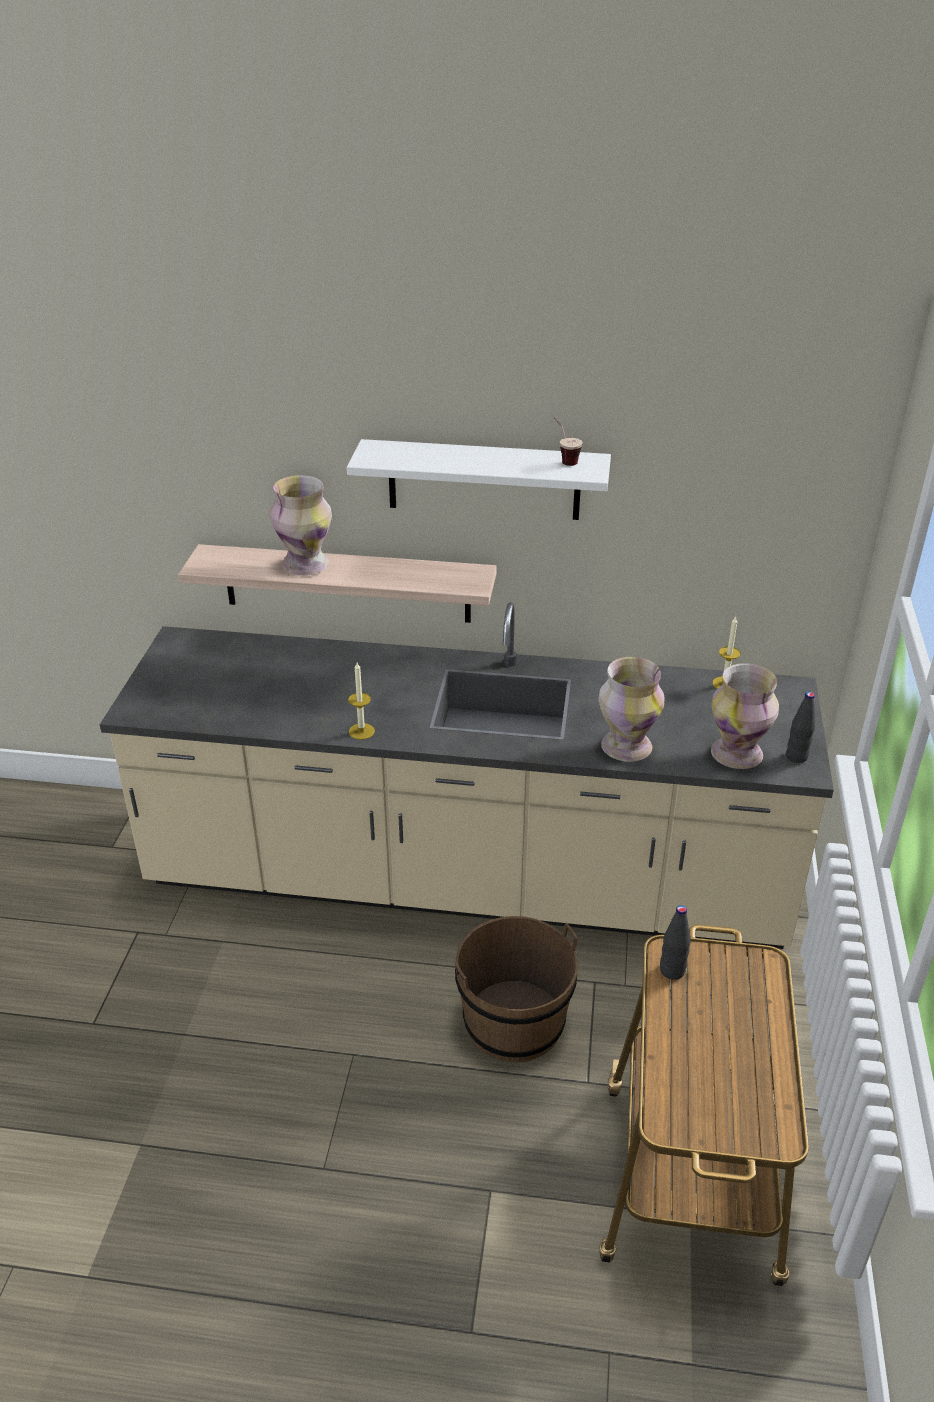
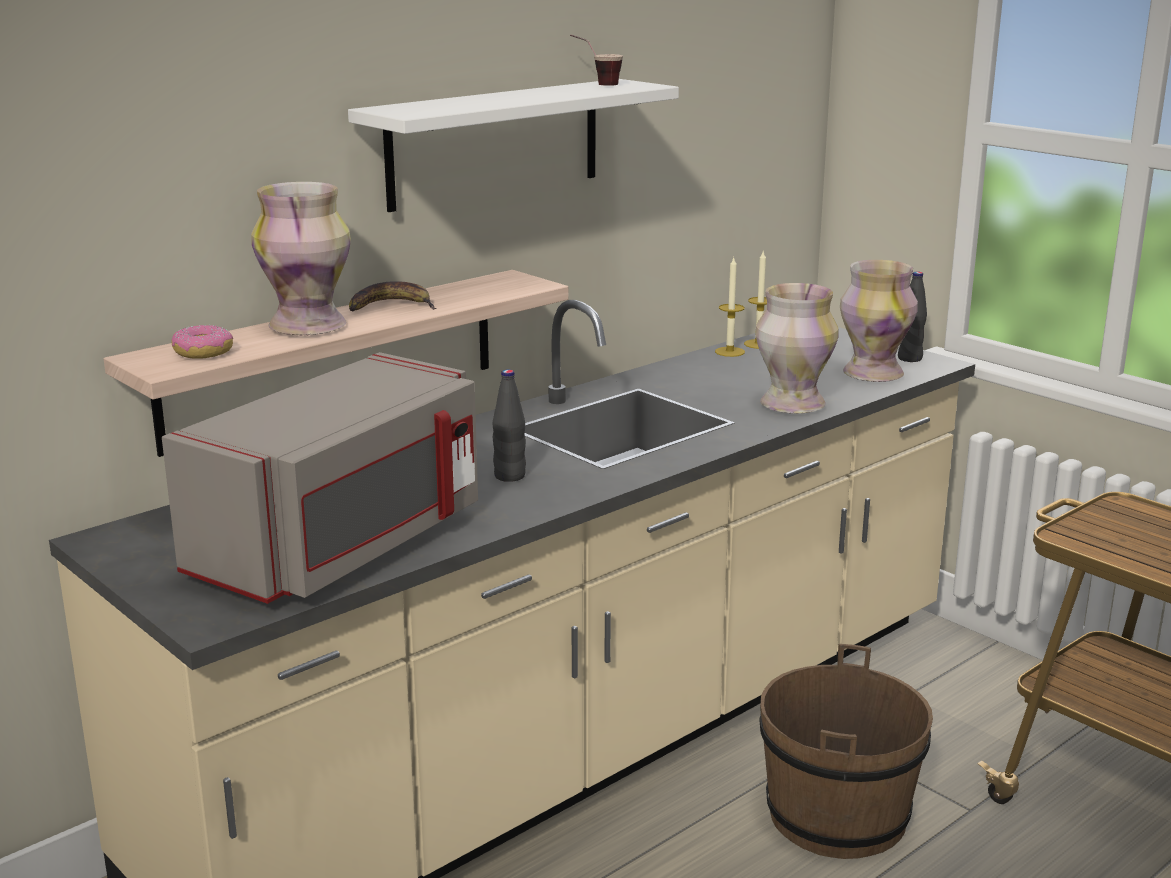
camera: 50 degrees left, 15 degrees down
(232, 562) = (203, 352): none -> donut
(241, 701) = (344, 544): none -> grey microwave
(361, 731) = (544, 501): candle -> candle (729, 352)
(370, 568) = (391, 306): none -> banana
(672, 971) = (1093, 544): black bottle -> black bottle (510, 476)

